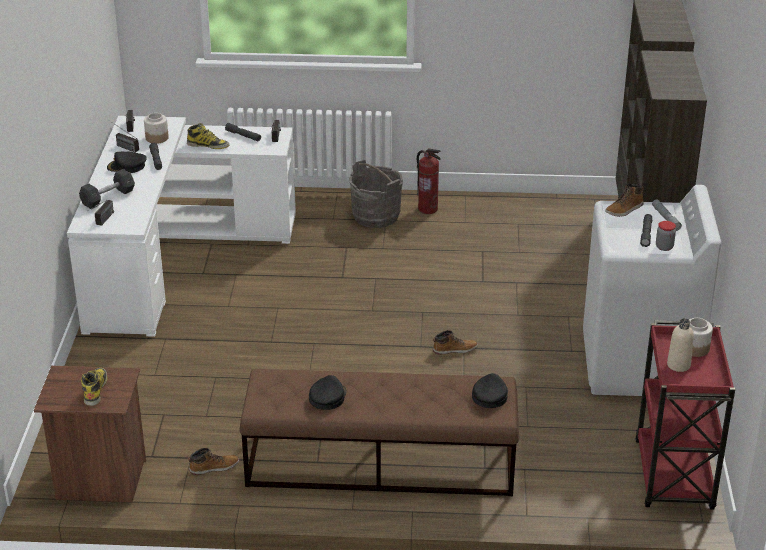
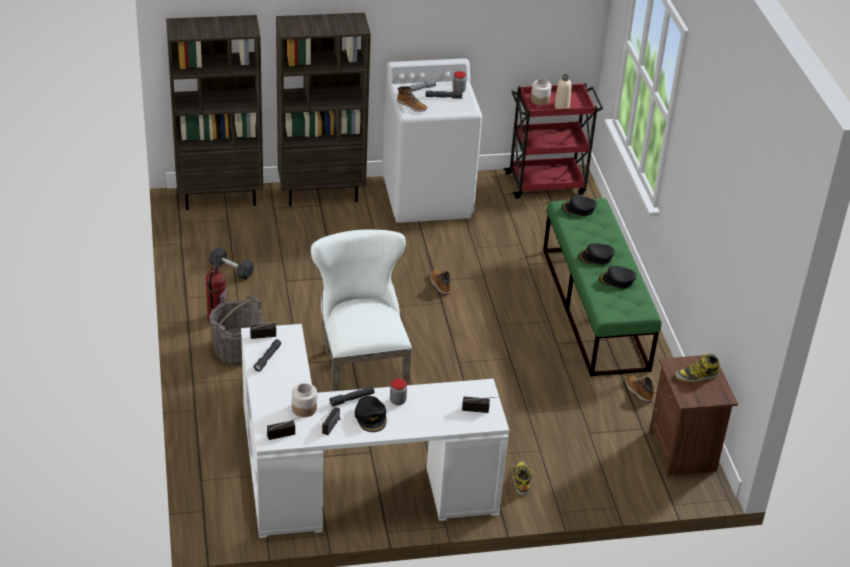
camera: 105 degrees left, 5 degrees up
(108, 197) = (437, 416): grey dumbbell -> grey dumbbell (231, 270)
(140, 181) = (398, 401): none -> jar
(208, 145) = (294, 379): boot -> boot (521, 479)
(324, 280) = (360, 369): none -> white chair
(379, 464) = (595, 309): brown bench -> green bench
(380, 389) = (596, 257): none -> black cap

